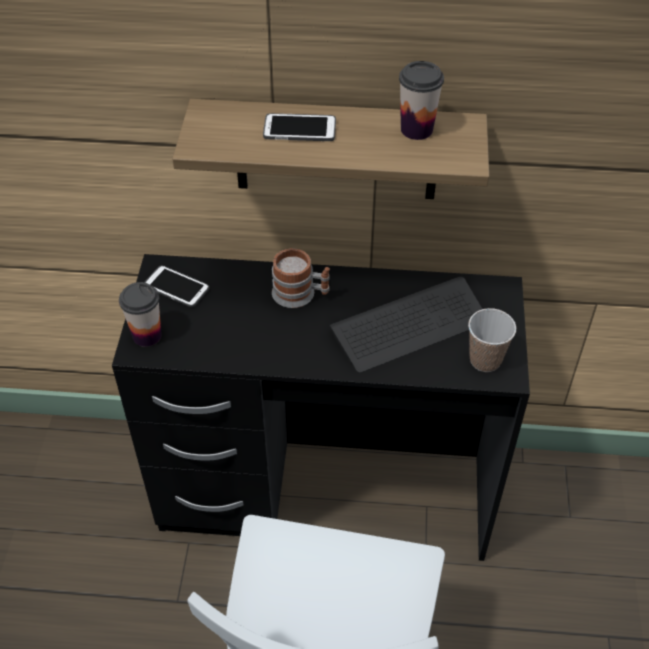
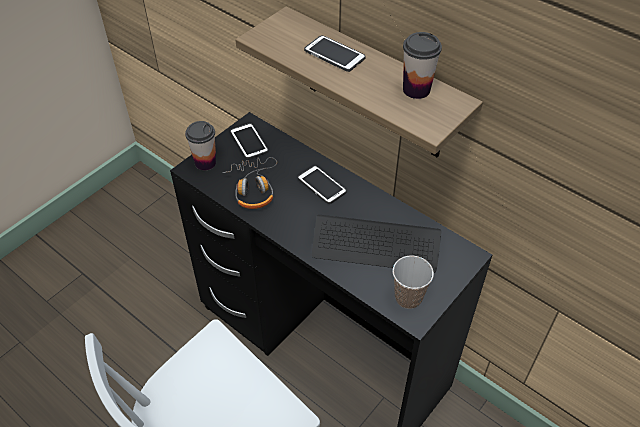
camera: 35 degrees right, 0 degrees up
(230, 335) = (253, 188): none -> headphones
(300, 294) = (321, 185): mug -> phone

